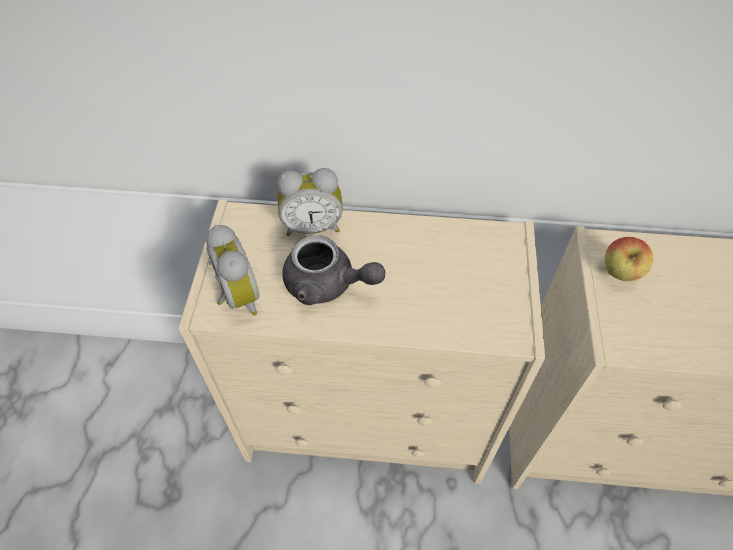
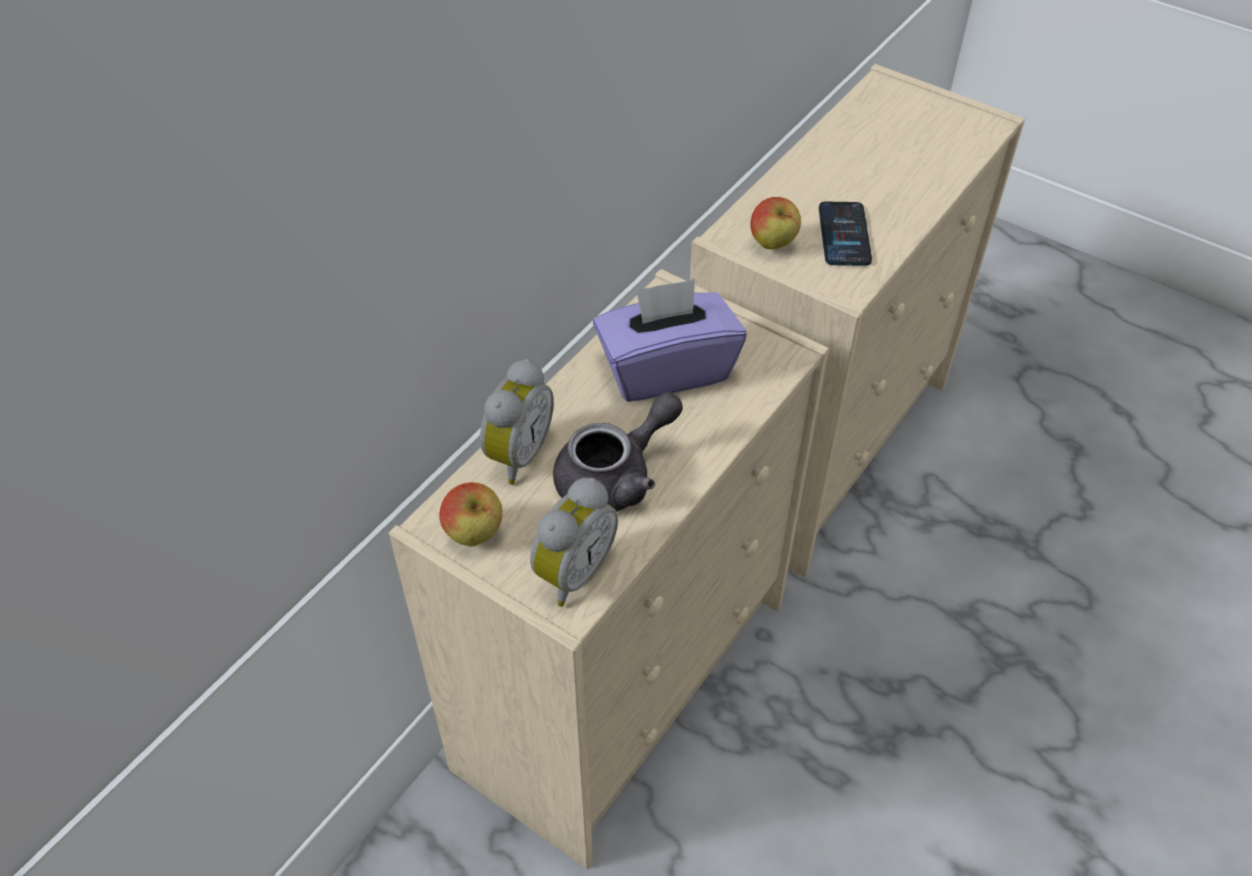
camera: 60 degrees left, 5 degrees down
(236, 297) = (571, 572): alarm clock -> alarm clock turned 120 degrees clockwise
(237, 237) = (474, 535): none -> apple
(441, 267) = (666, 369): none -> purple tissue box
(678, 316) = (844, 235): none -> phone

